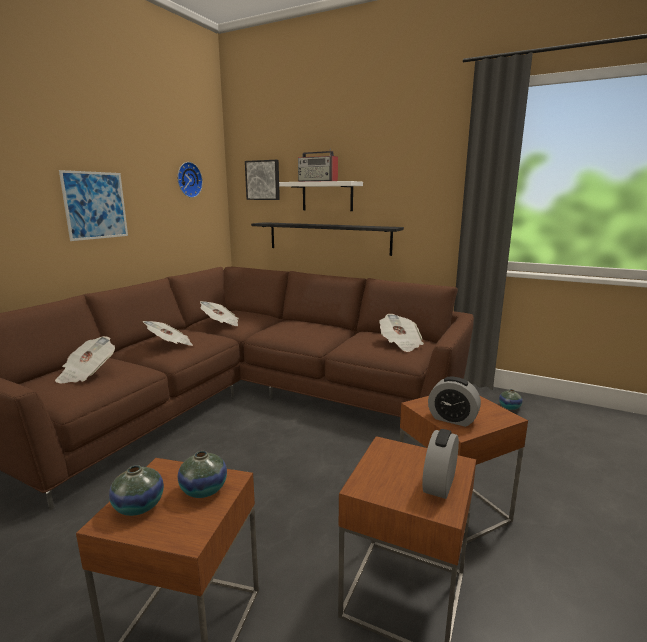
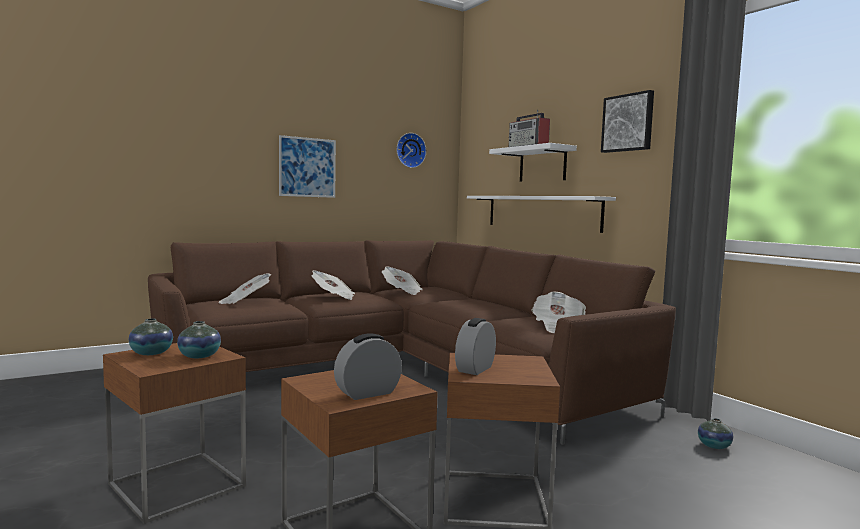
camera: 30 degrees right, 10 degrees down
(263, 180) = (488, 151): picture -> picture (628, 123)
(328, 238) = (541, 212): black shelf -> white shelf
(452, 419) = (475, 369): alarm clock -> alarm clock turned 60 degrees clockwise

